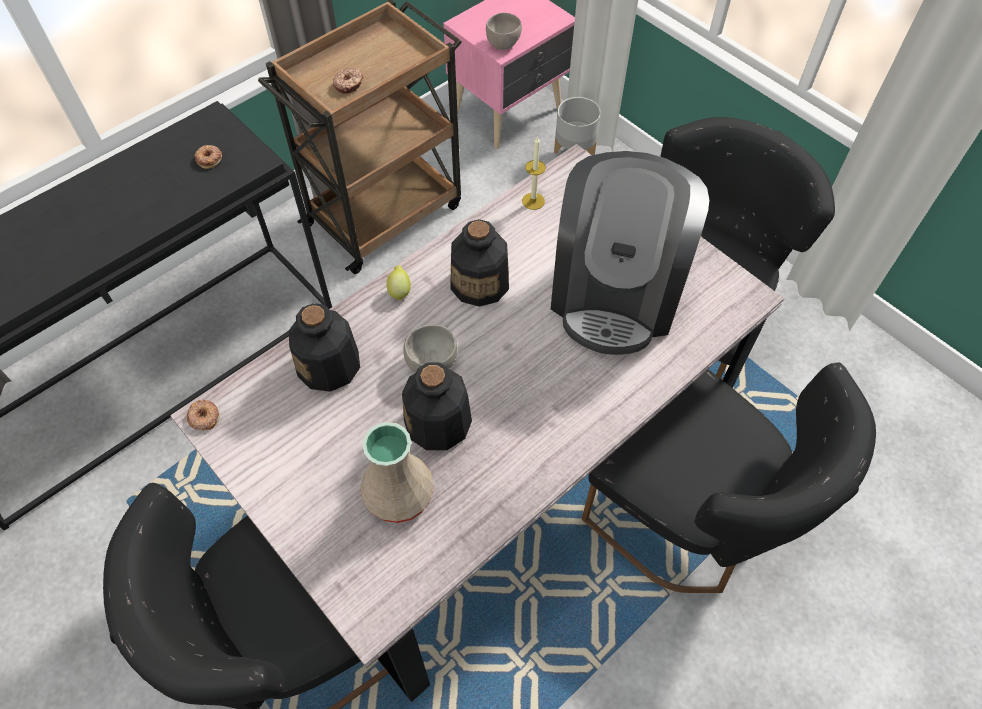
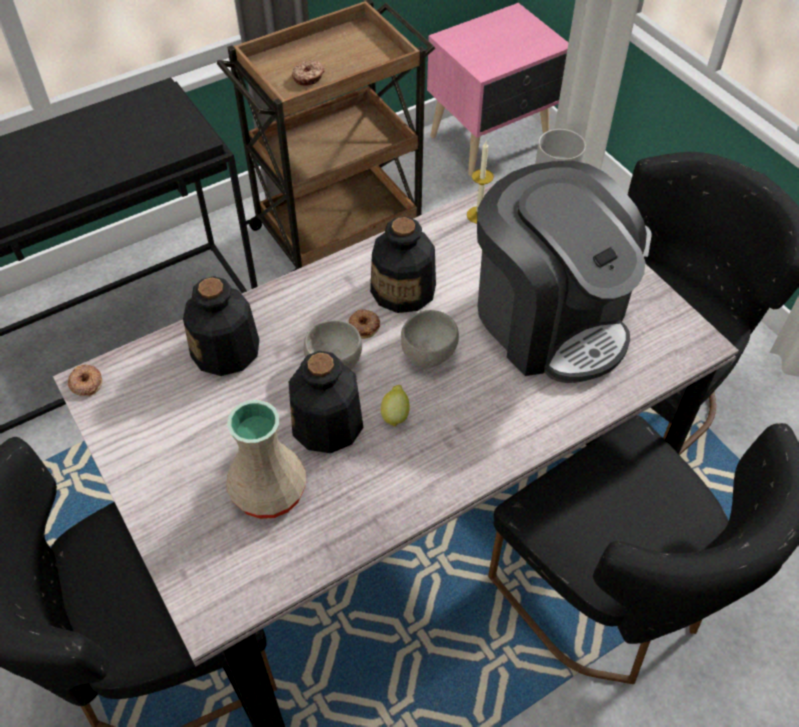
camera: 10 degrees right, 5 degrees down
(209, 158) = (149, 131): donut -> donut (364, 326)
(399, 291) = (316, 286): lemon -> lemon (395, 414)
(502, 43) = (487, 62): grey bowl -> grey bowl (427, 354)
(616, 293) = (549, 319): coffee machine -> coffee machine turned 60 degrees counterclockwise

